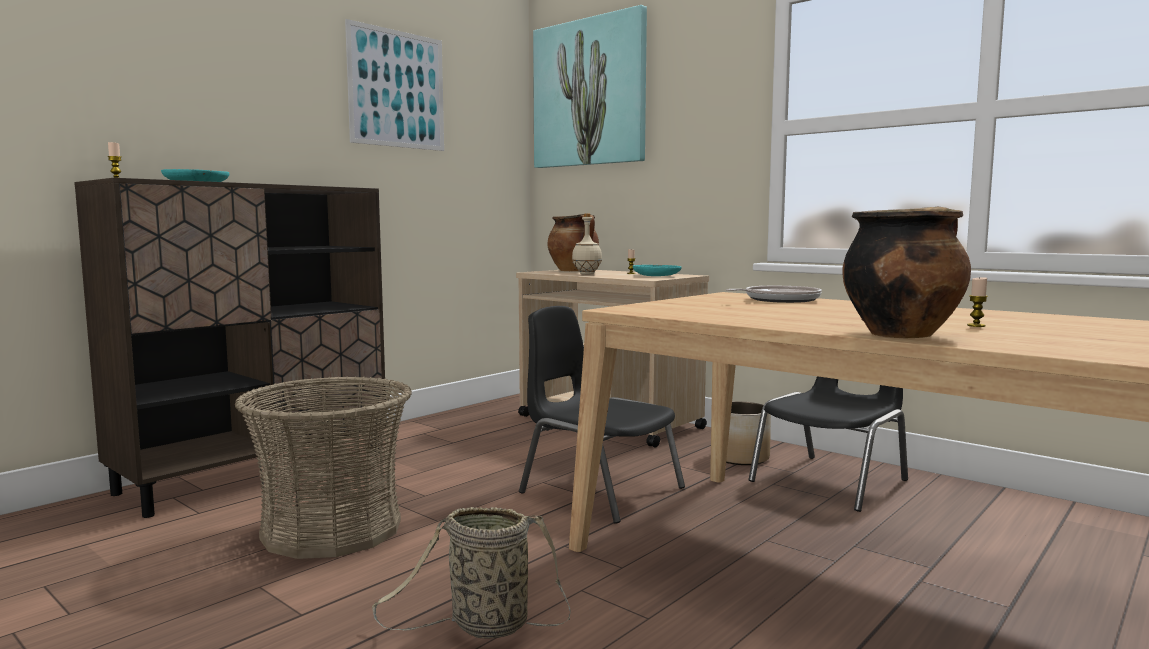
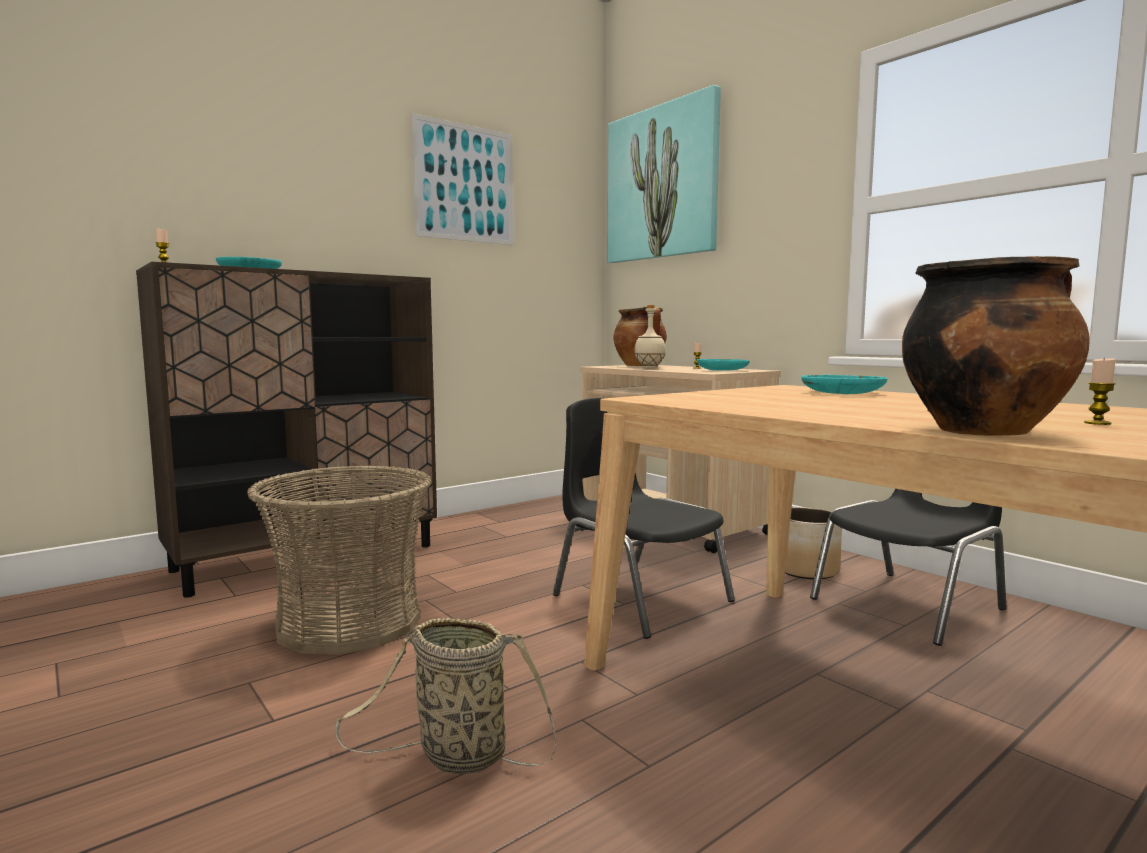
camera: 10 degrees right, 0 degrees up
(778, 300) = (842, 393): frying pan -> turquoise plate

